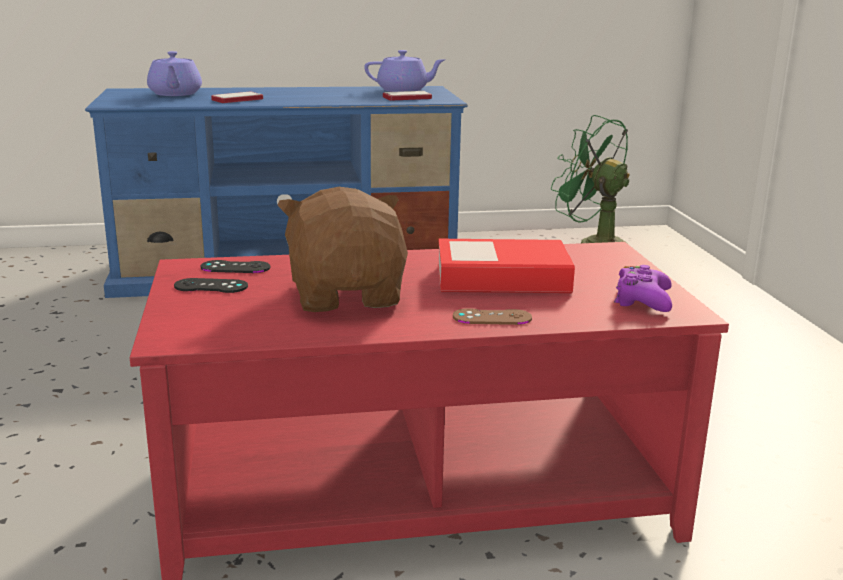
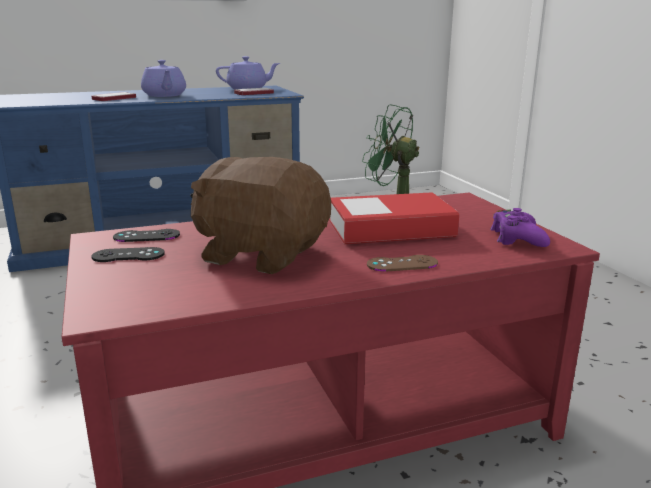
camera: 10 degrees left, 0 degrees up
(175, 94) = (58, 96): purple teapot -> purple teapot (164, 95)
(347, 296) = (262, 254): brown plush toy -> brown plush toy turned 45 degrees counterclockwise

